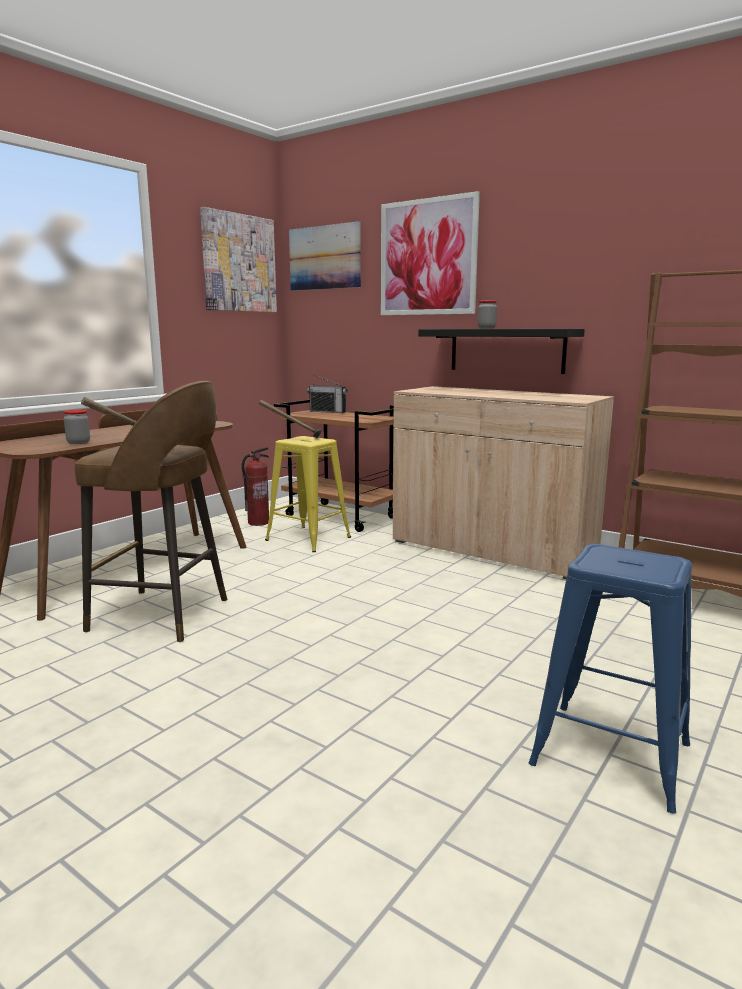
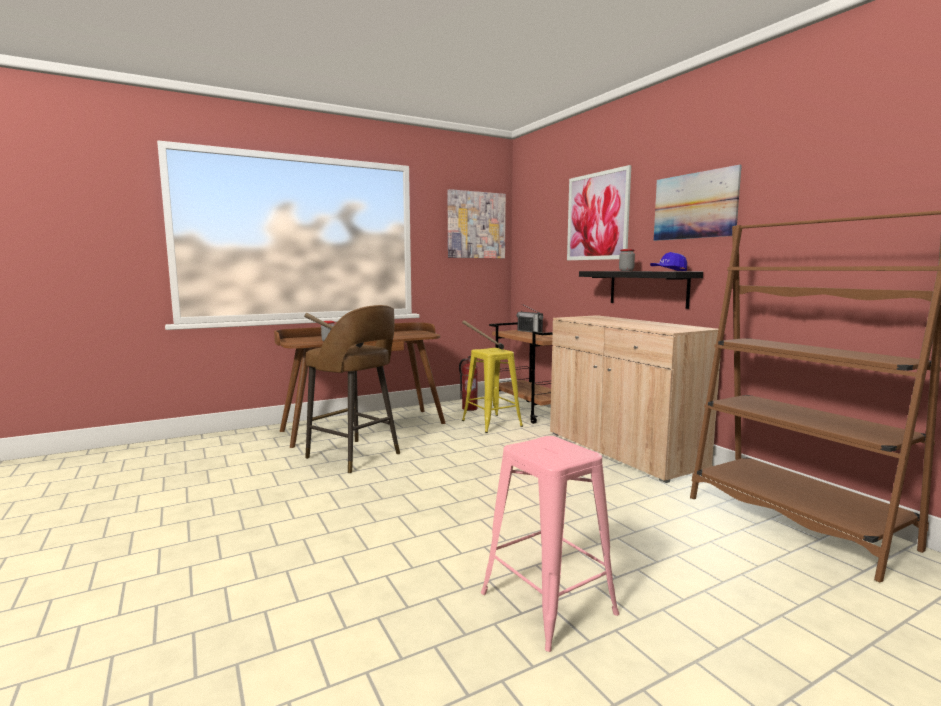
camera: 25 degrees right, 5 degrees down
(324, 257) = (536, 219): picture -> picture (694, 206)
(550, 328) = (668, 271): none -> blue cap
(611, 754) = (547, 603): blue stool -> pink stool

